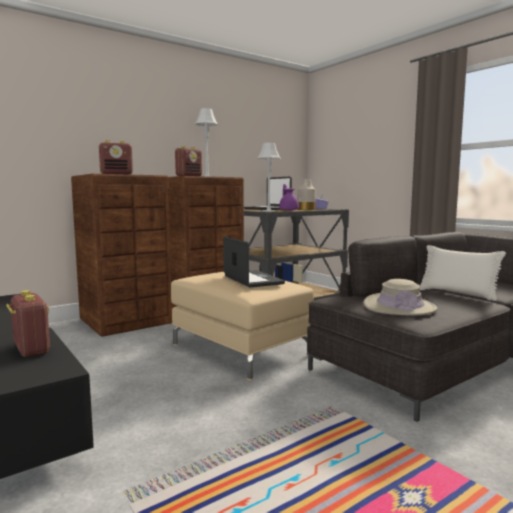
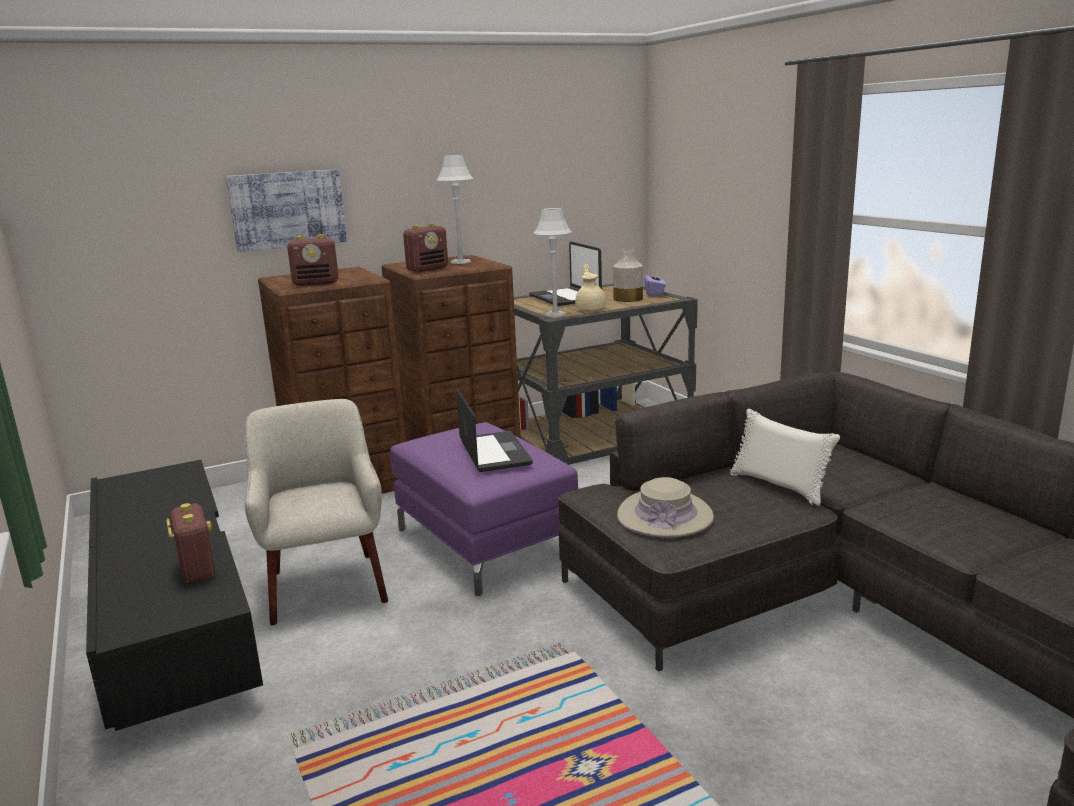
camera: 10 degrees right, 10 degrees up
(95, 134) = (288, 209): none -> picture
(127, 379) = (326, 586): none -> beige armchair
(239, 350) = (483, 543): beige ottoman -> purple ottoman
(288, 210) = (591, 309): purple teapot -> beige teapot

